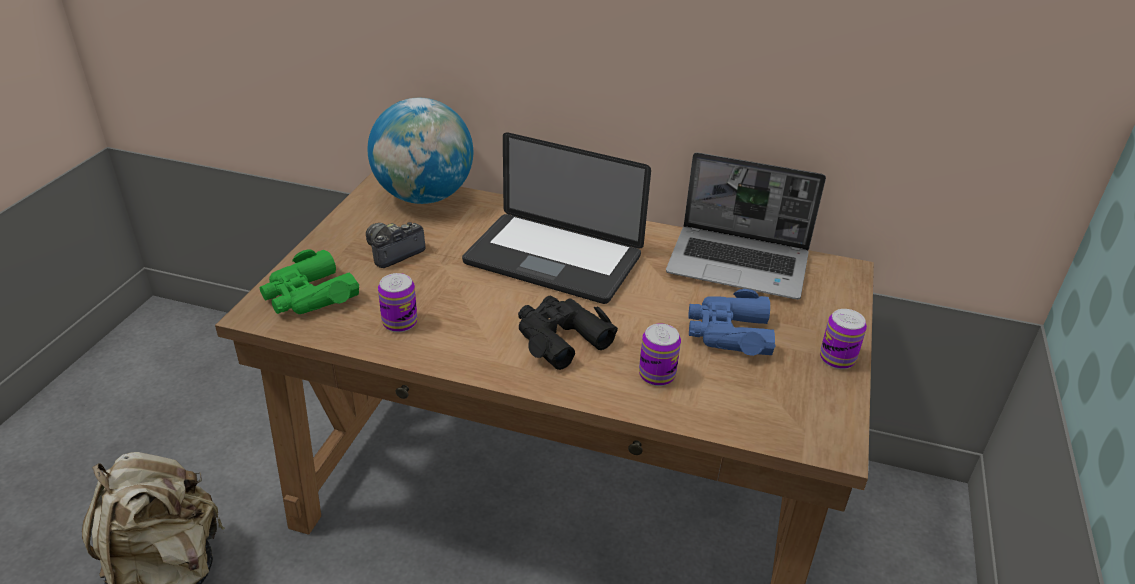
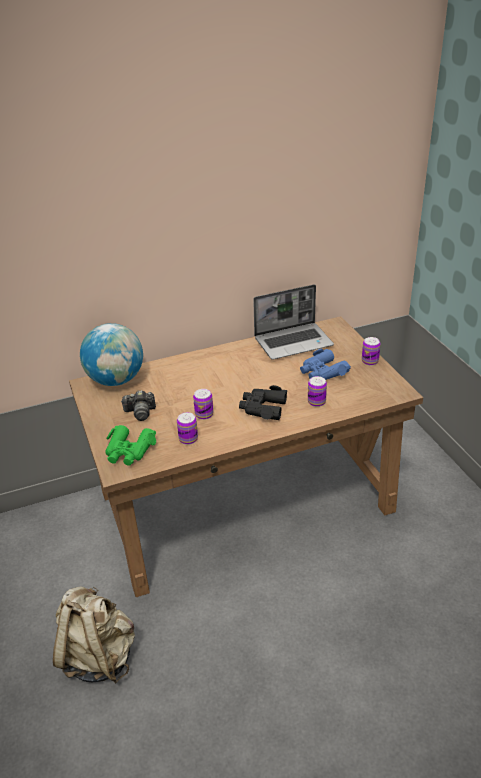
camera: 35 degrees left, 0 degrees up
(393, 253) = (140, 412): camera -> camera turned 105 degrees counterclockwise
(467, 300) = (204, 414): none -> can
(553, 260) = (216, 378): laptop -> none

